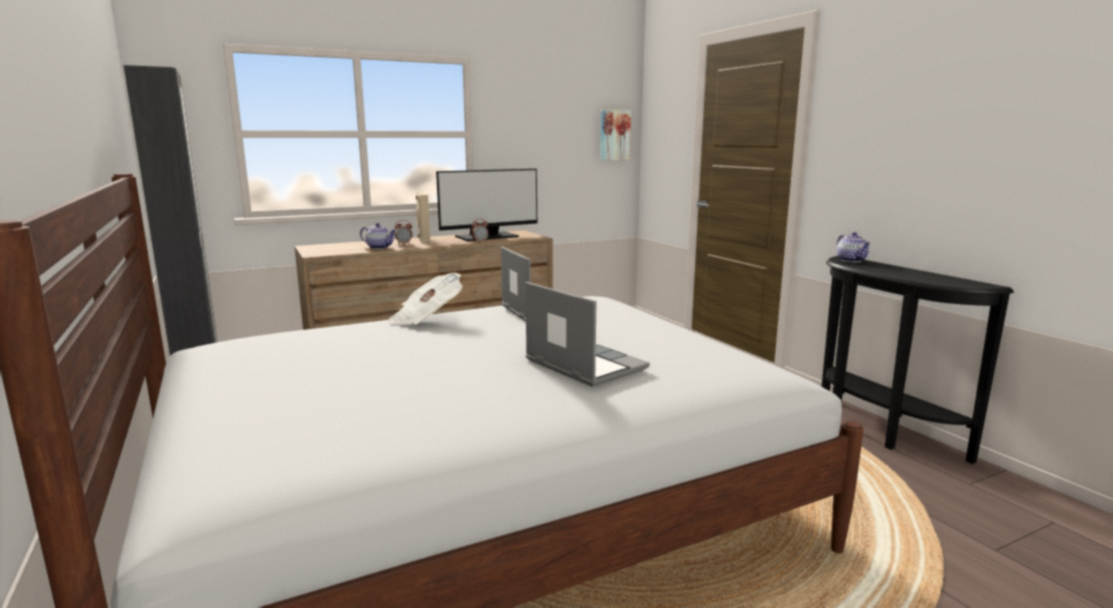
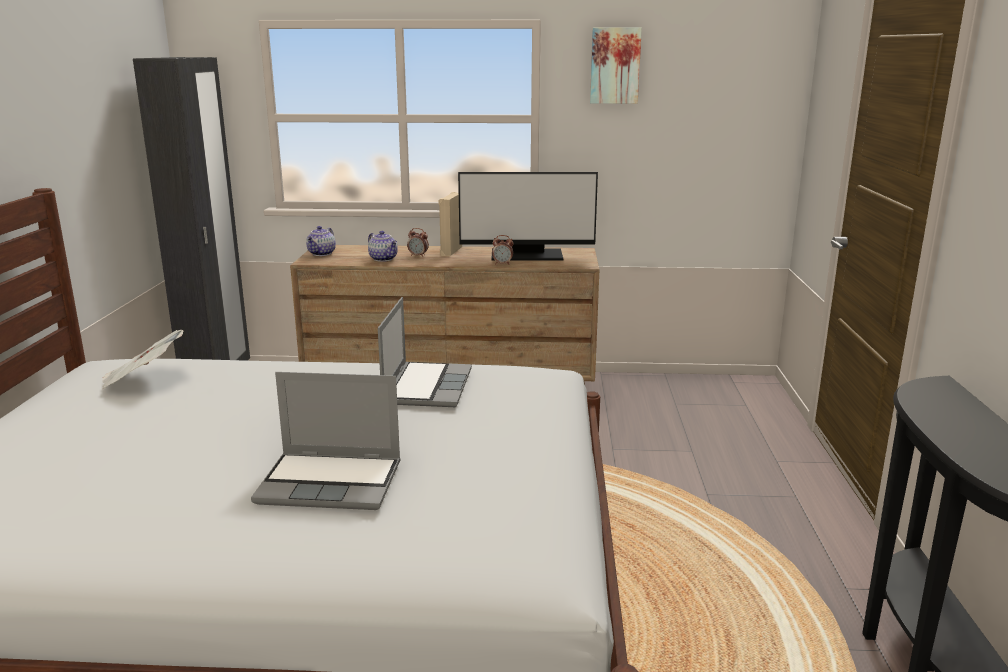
camera: 30 degrees right, 5 degrees up
(426, 318) = (306, 370): newspaper -> newspaper (143, 380)
(583, 365) = (332, 482): laptop -> laptop turned 105 degrees clockwise
(614, 135) = (758, 120): picture -> picture (615, 65)
(852, 260) = (941, 393): teapot -> teapot (322, 254)

